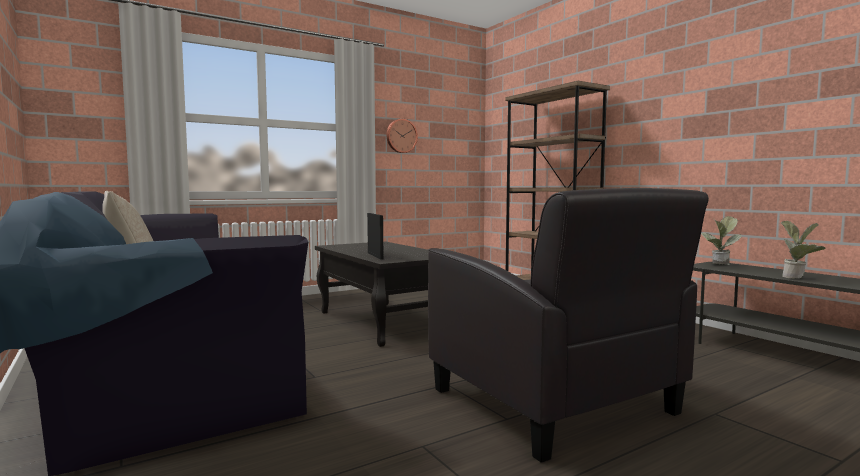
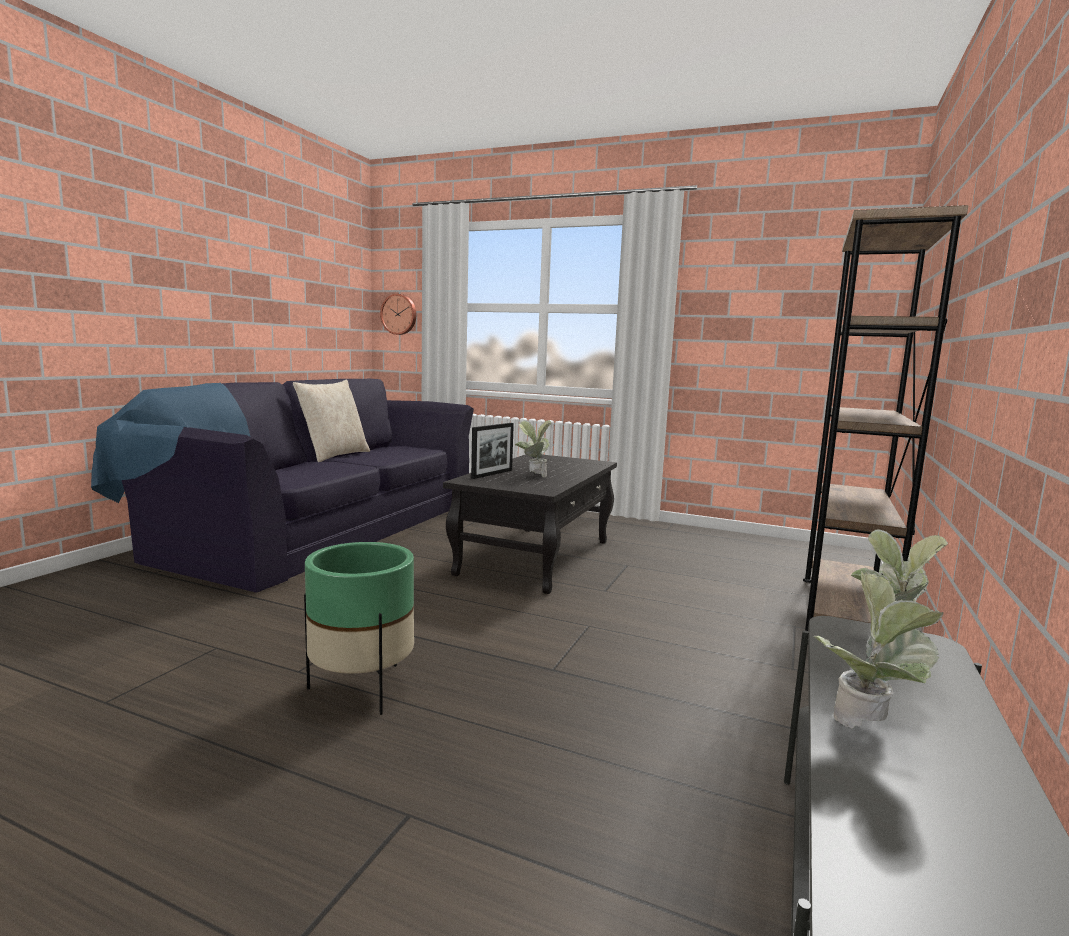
camera: 55 degrees right, 5 degrees up
(397, 252) = (533, 476): none -> potted plant
(401, 136) = (726, 316): wall clock -> wall clock (399, 314)
(553, 402) = (362, 688): black armchair -> green planter

